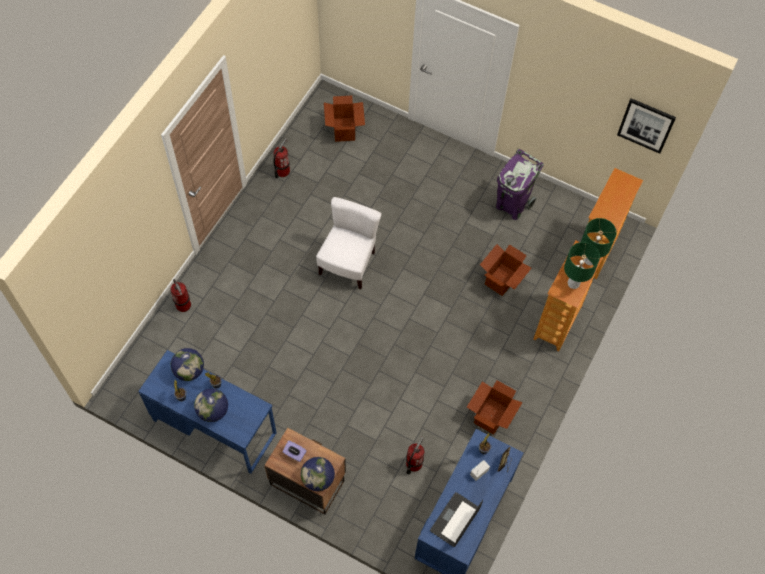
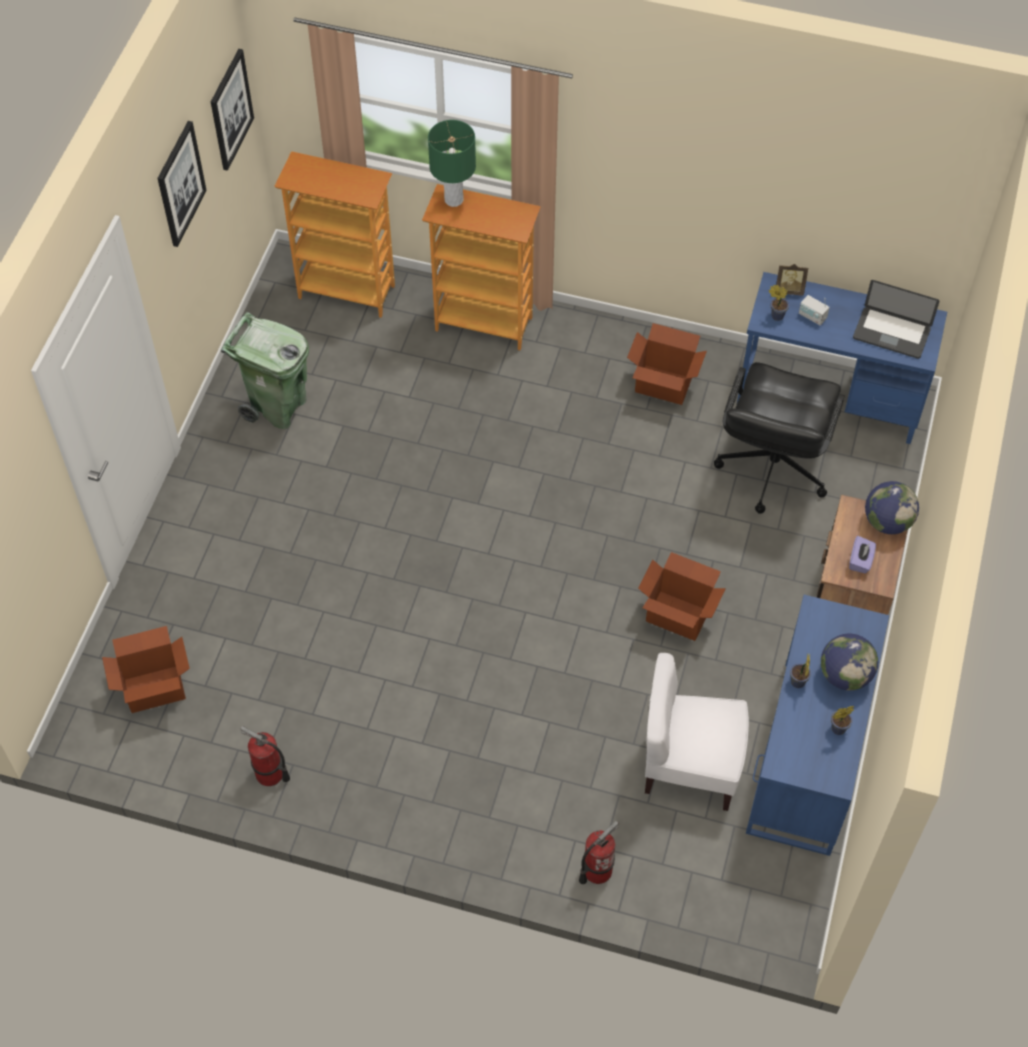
camera: 100 degrees left, 5 degrees down
(189, 371) = (787, 730): globe -> none
(348, 264) = (447, 623): white chair -> white chair (689, 766)
(413, 464) = (771, 468): fire extinguisher -> black office chair
(502, 280) = (425, 402): cardboard box -> cardboard box (677, 615)
(512, 205) = (278, 407): purple trash can -> green trash can
(573, 283) = (500, 214): green table lamp -> none
(577, 86) = (180, 184): none -> picture

